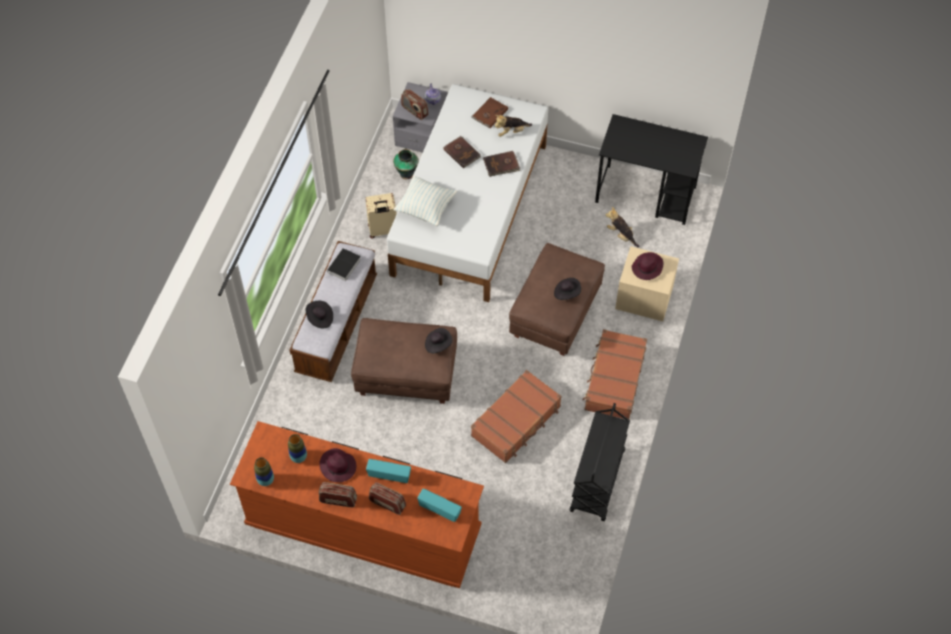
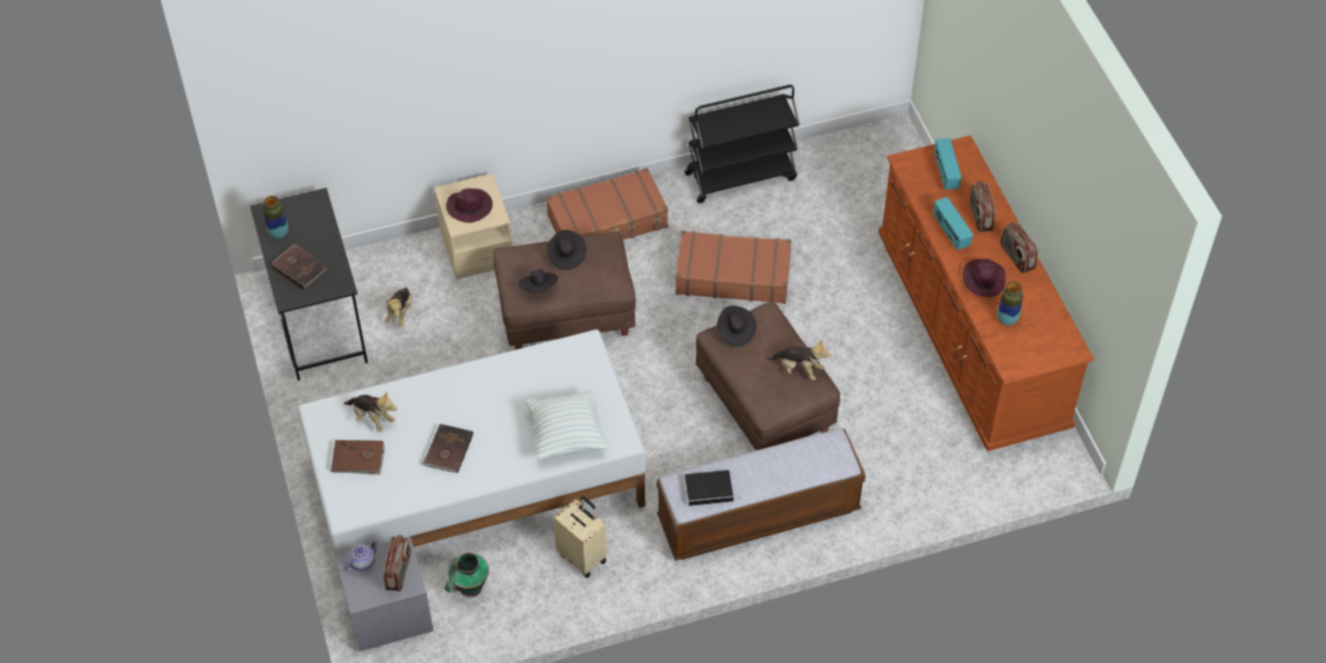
camera: 125 degrees left, 5 degrees down
(265, 480) = (1059, 330): vase -> vase (278, 233)
(320, 318) = (801, 466): black hat -> black hat (539, 288)
(384, 359) = (799, 369): none -> plush toy
(501, 165) = (436, 398): brown book -> brown book (299, 268)

